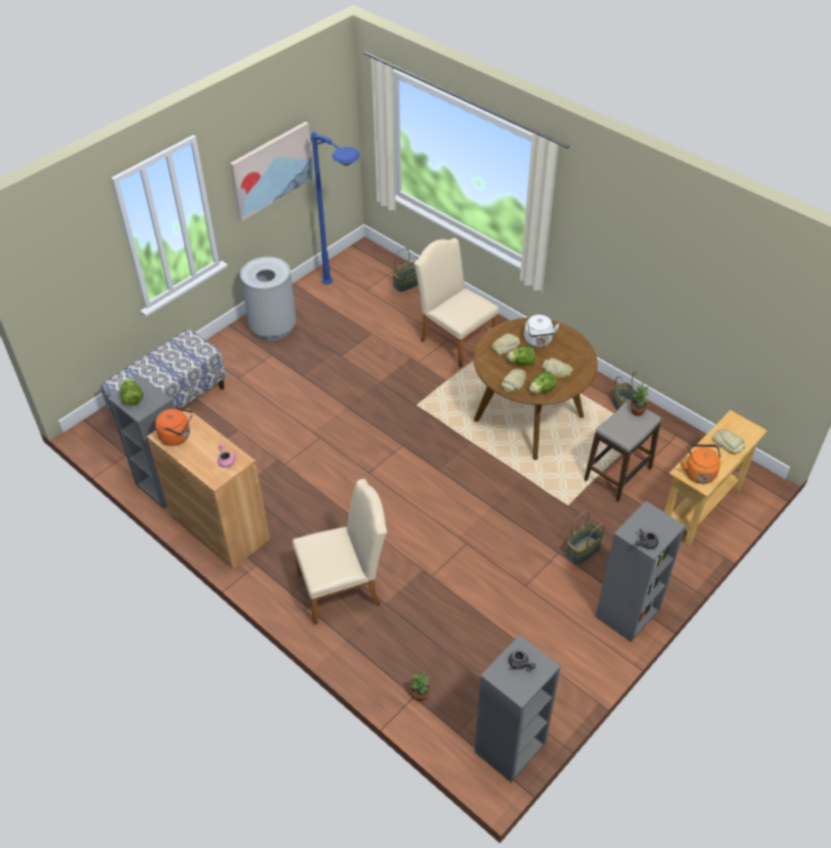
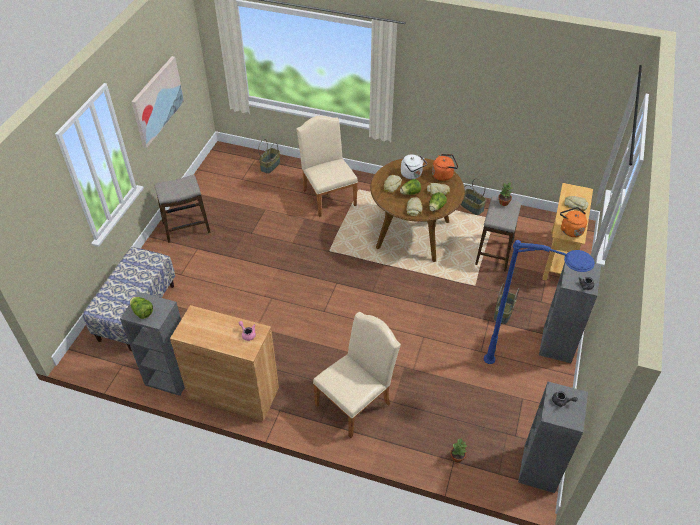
camera: 25 degrees left, 0 degrees up
(177, 436) = (196, 329): orange kettle -> orange kettle (443, 175)
(273, 327) = (186, 228): grey trash can -> stool
(347, 300) = (232, 190): blue floor lamp -> blue floor lamp (524, 374)
(454, 338) = (328, 195): beige chair -> beige chair turned 45 degrees clockwise

